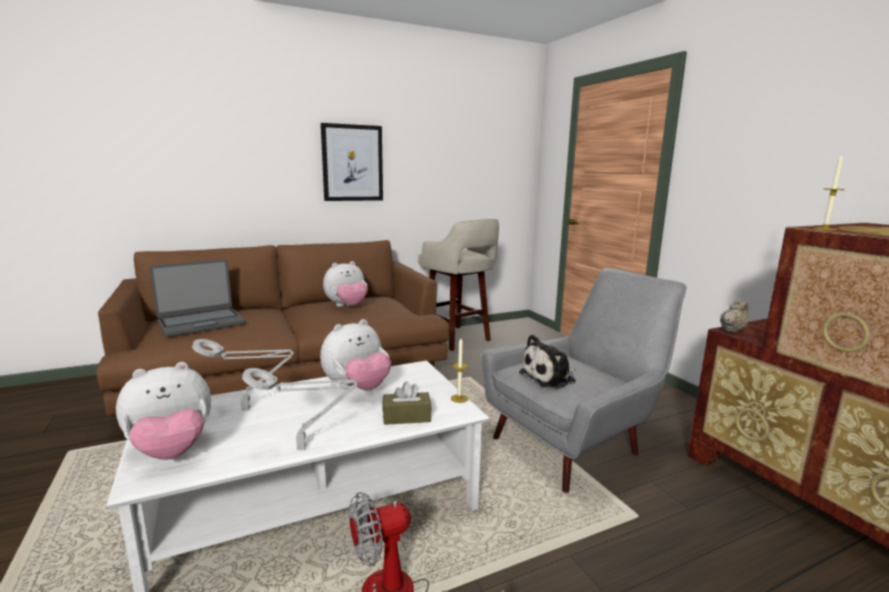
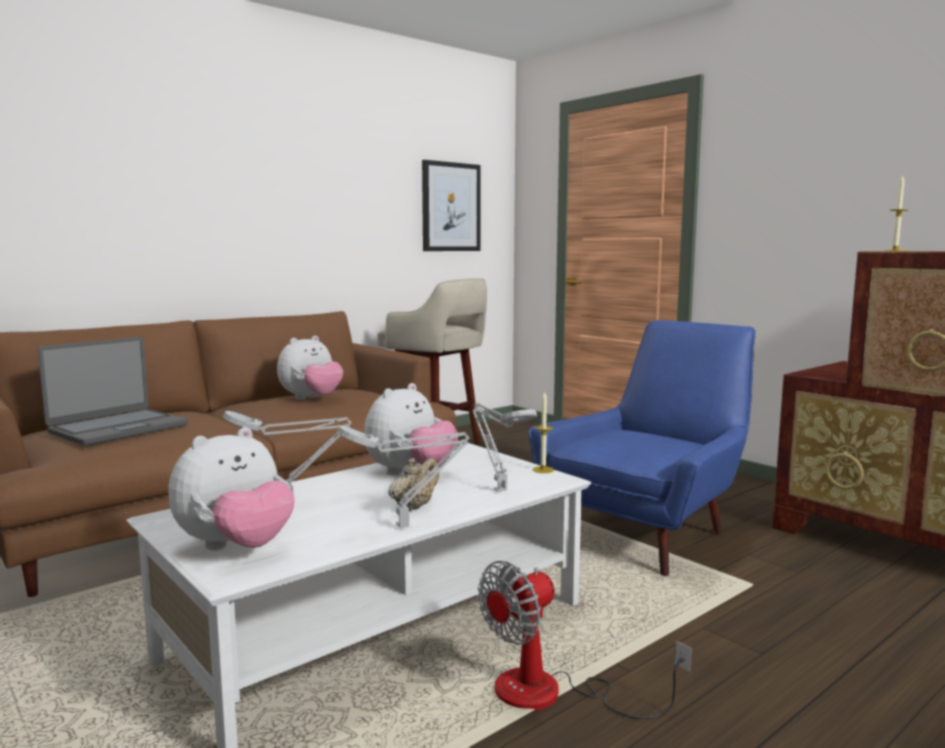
camera: 15 degrees left, 5 degrees down
(352, 163) = (287, 206): picture -> picture (450, 207)
(406, 417) = (498, 490): brown tissue box -> grey table lamp
(550, 377) = (623, 446): plush toy -> none
(576, 443) = (649, 532): grey armchair -> blue armchair
(732, 330) = (808, 373): beige teapot -> beige teapot (414, 506)

